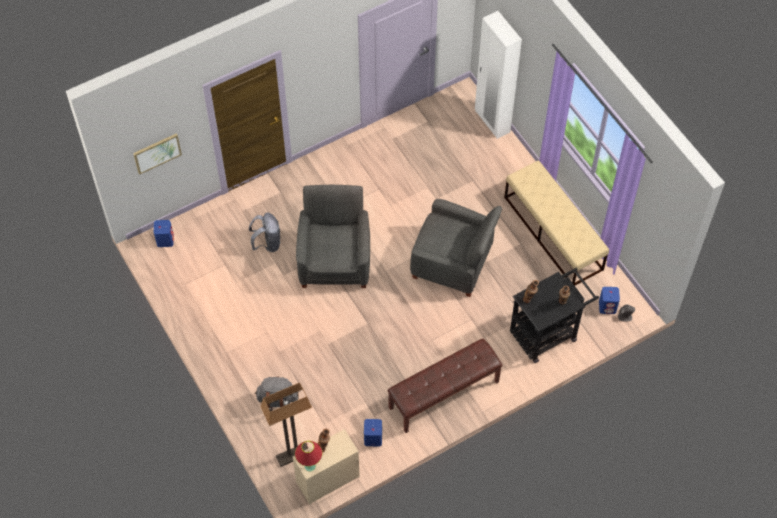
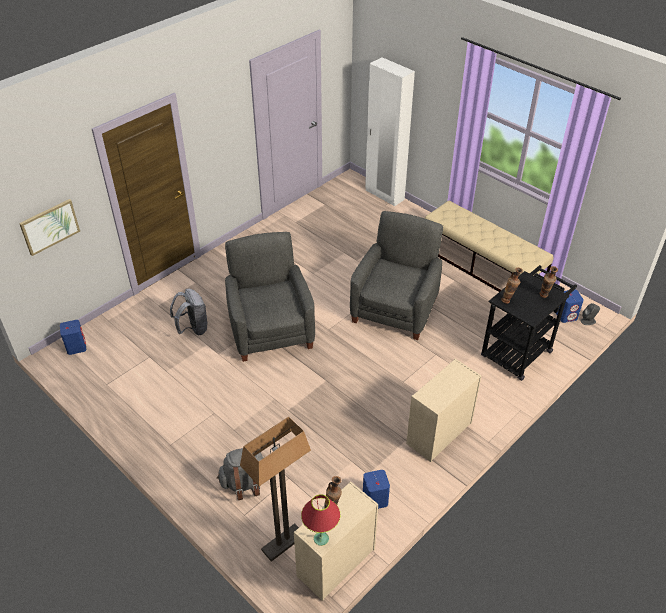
camera: 15 degrees left, 15 degrees down
(444, 395) = (438, 434): brown bench -> beige dresser
(453, 263) = (395, 308): grey armchair -> grey armchair turned 75 degrees counterclockwise

